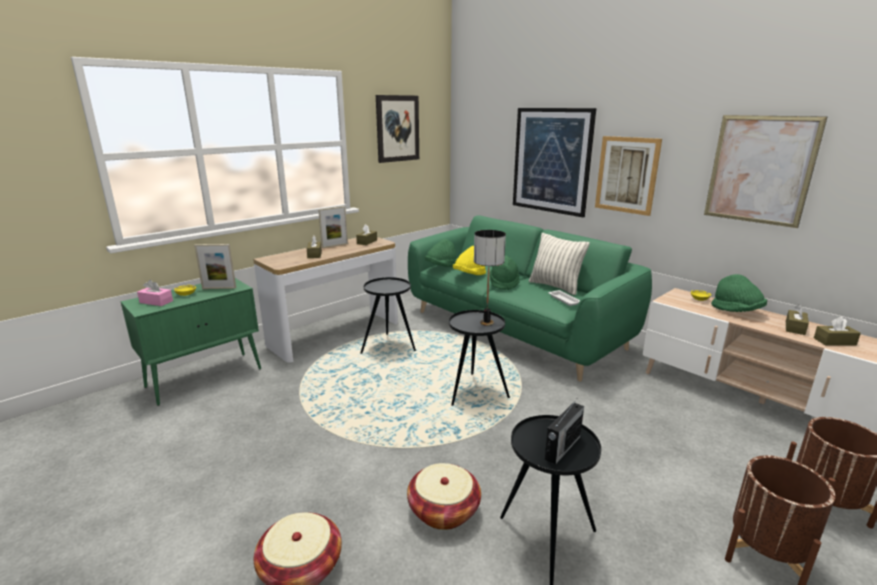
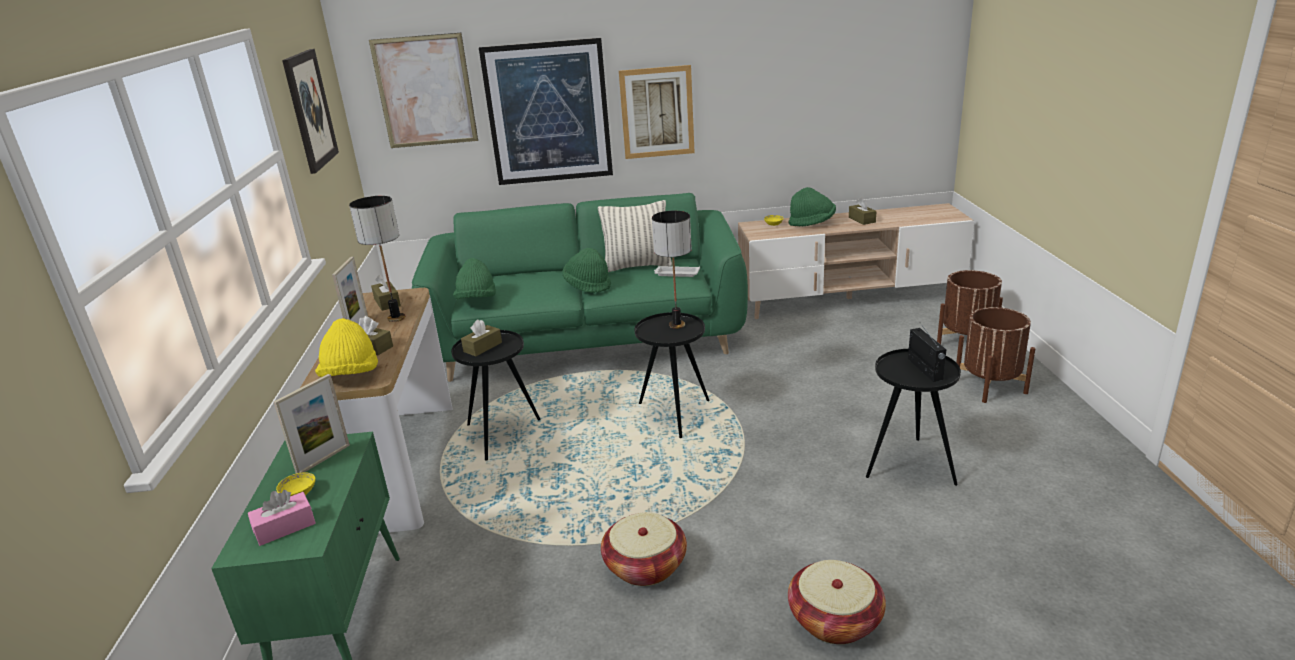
camera: 50 degrees left, 5 degrees up
(352, 248) = (396, 318): none -> table lamp
(443, 510) = (831, 504): basket -> basket (645, 566)
(469, 275) = (533, 293): yellow hat -> yellow hat (351, 375)
(760, 170) = (792, 83): picture -> picture (425, 91)
(834, 341) = (895, 219): brown tissue box -> brown tissue box (482, 347)

